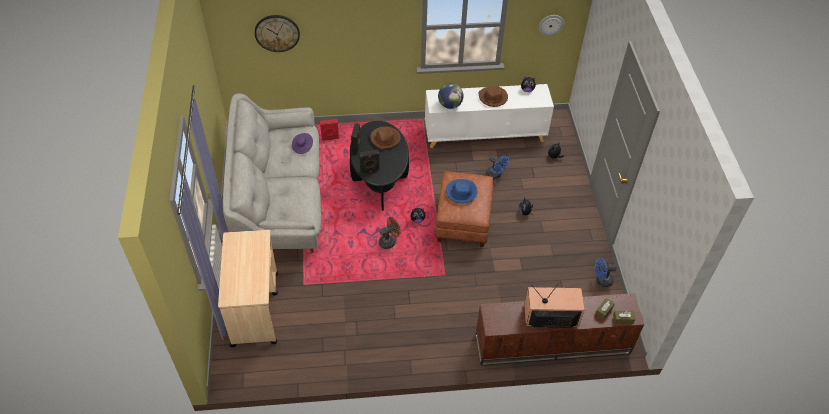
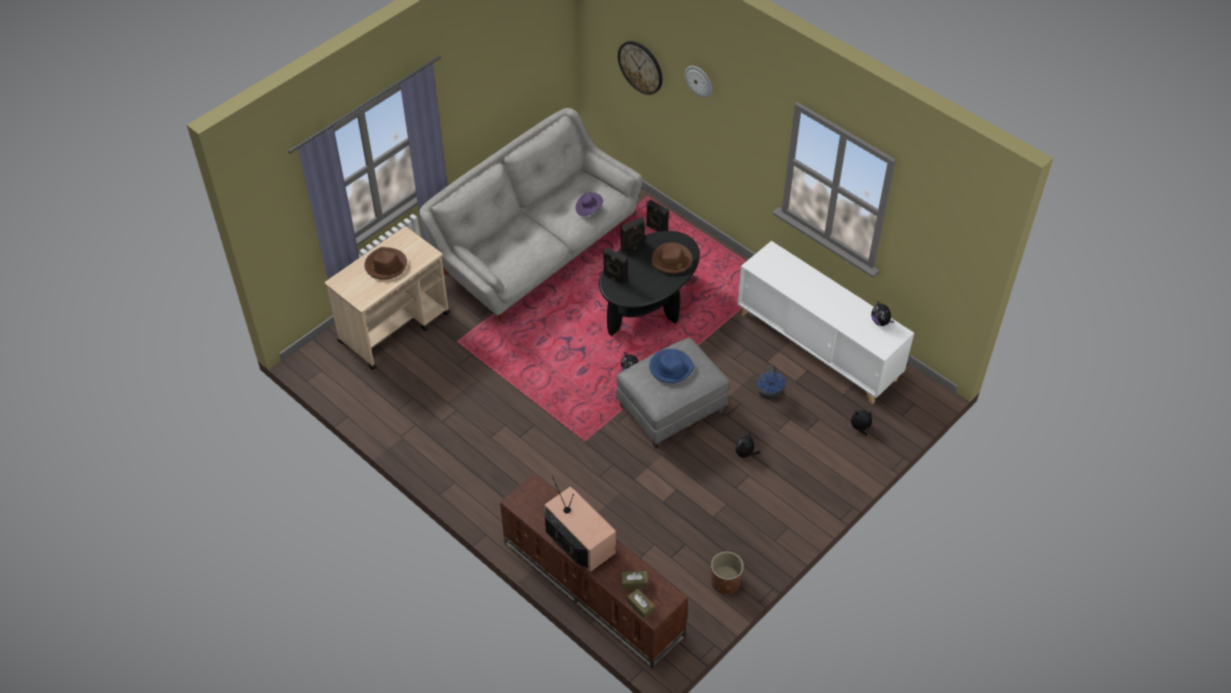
camera: 50 degrees right, 0 degrees up
(330, 139) = (656, 229): red speaker -> black speaker
(389, 241) = (577, 368): brown fan -> none
(450, 105) = (773, 274): globe -> none
(463, 222) = (671, 410): brown ottoman -> grey ottoman
(493, 98) = (830, 301): brown hat -> brown hat (385, 265)
(551, 24) = (940, 255): wall clock -> wall clock (699, 80)
(601, 280) = (725, 582): blue fan -> brown planter

